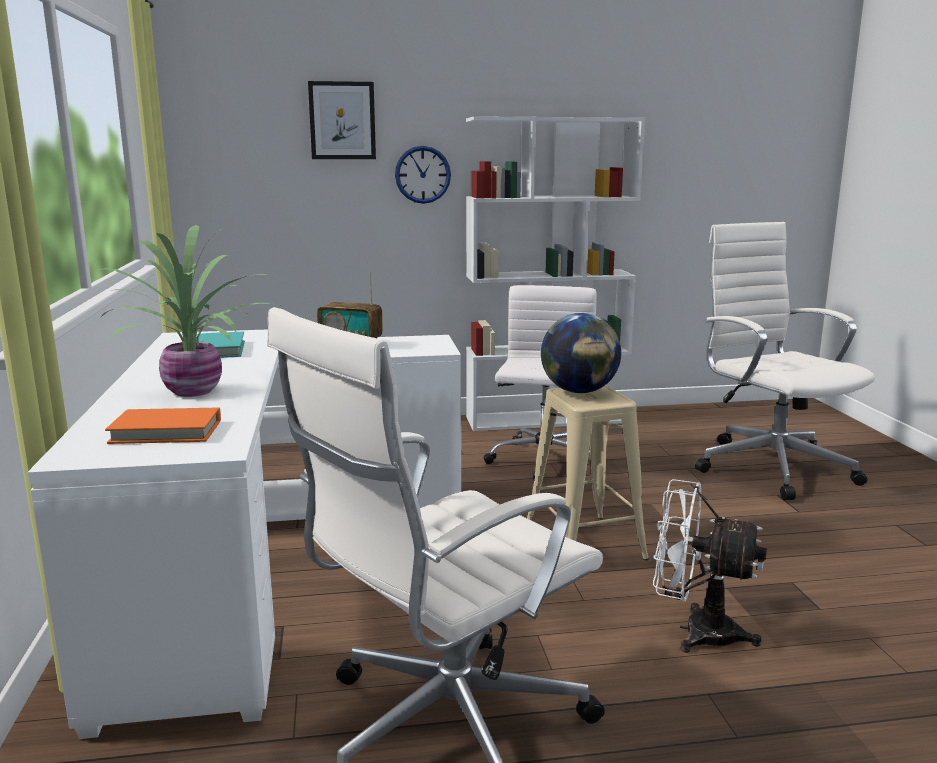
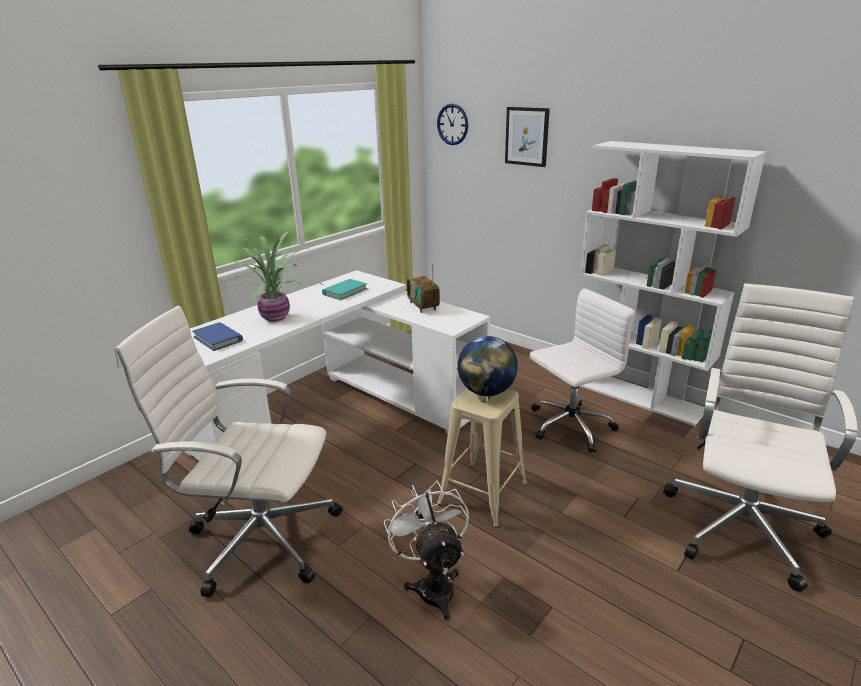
camera: 50 degrees right, 10 degrees up
(166, 431) = (218, 339): orange book -> blue book
(422, 174) = (576, 182): wall clock -> wall clock (452, 124)

